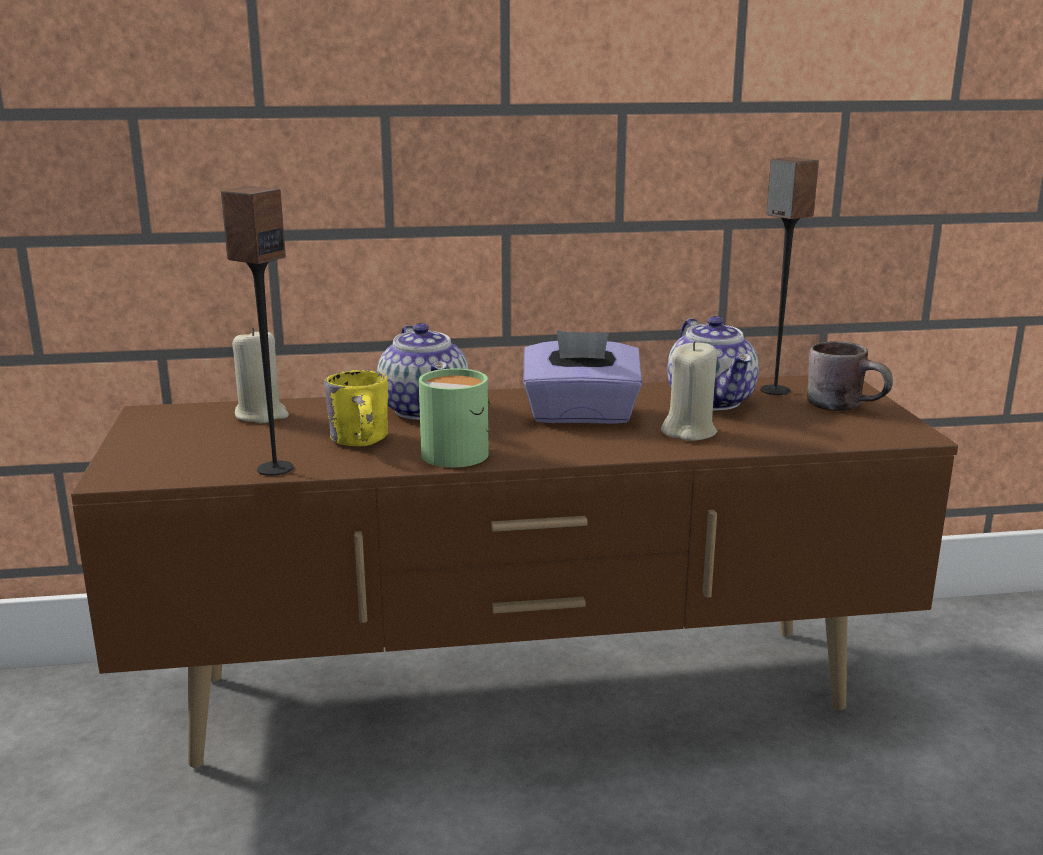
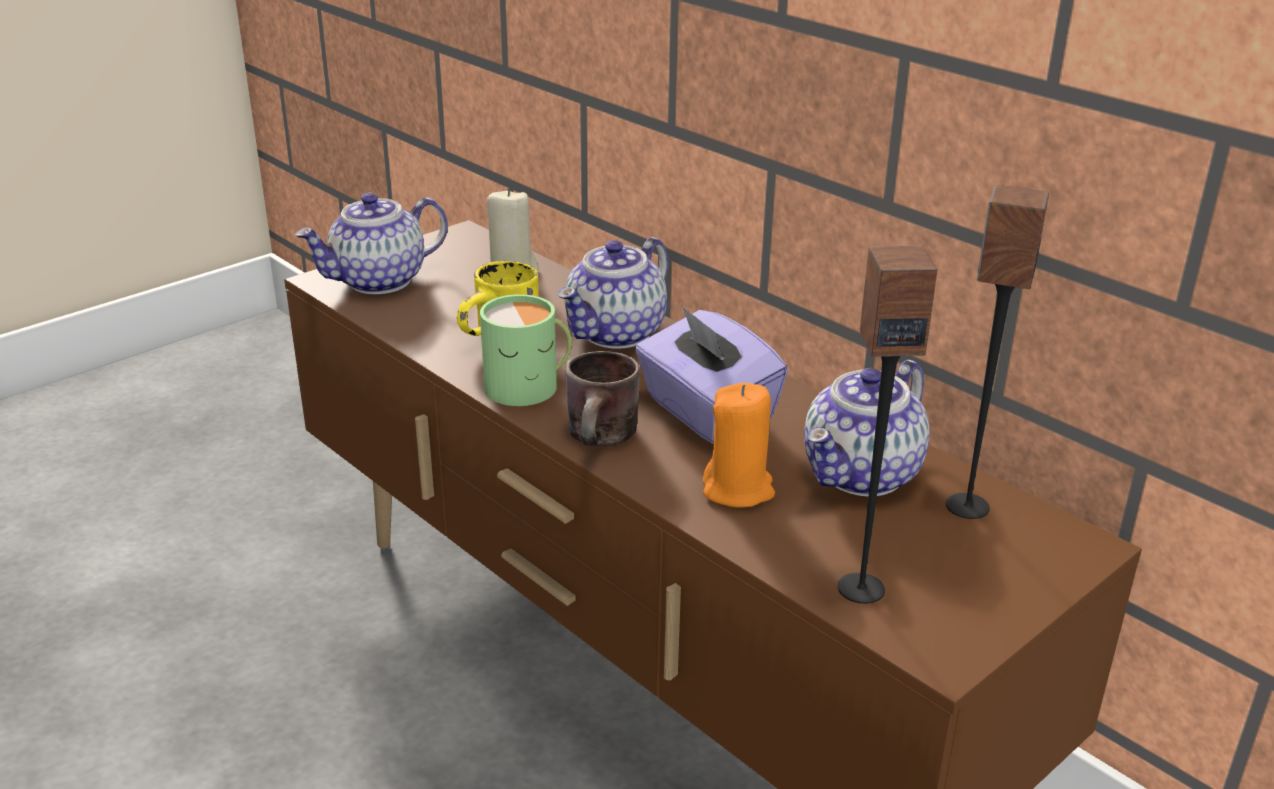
camera: 55 degrees right, 10 degrees up
(168, 459) = (378, 281): none -> teapot
(274, 468) = (403, 326): speaker -> speaker (861, 588)
(689, 432) = (738, 489): beige candle -> orange candle
(846, 405) = (985, 574): brown mug -> brown mug (606, 440)

